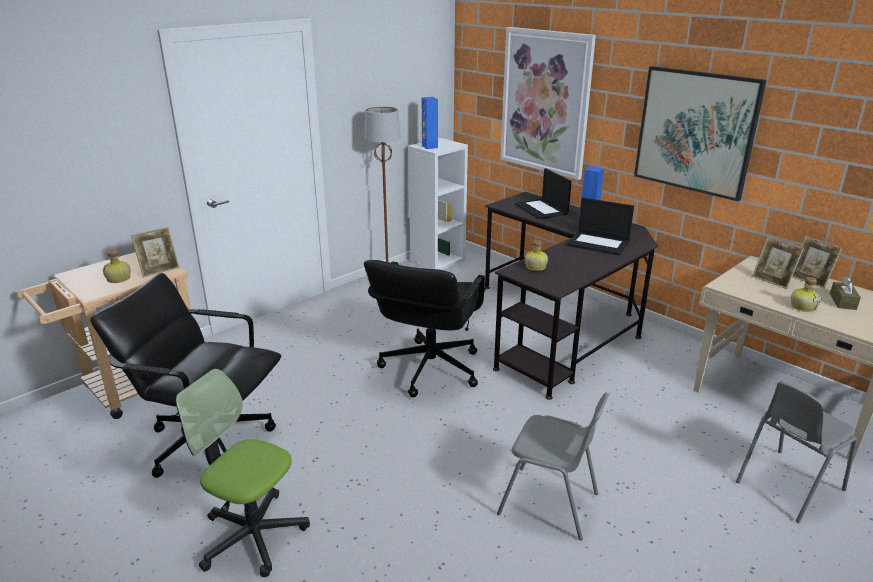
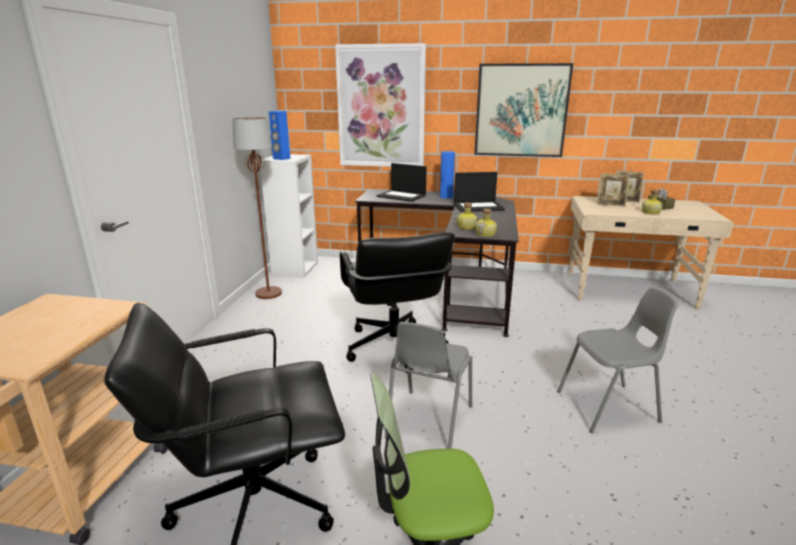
camera: 35 degrees left, 5 degrees down
(119, 279) = (48, 334): bottle -> bottle (486, 234)
(159, 270) = (101, 310): picture frame -> none
(787, 485) = (696, 334): grey chair -> grey chair (428, 422)

